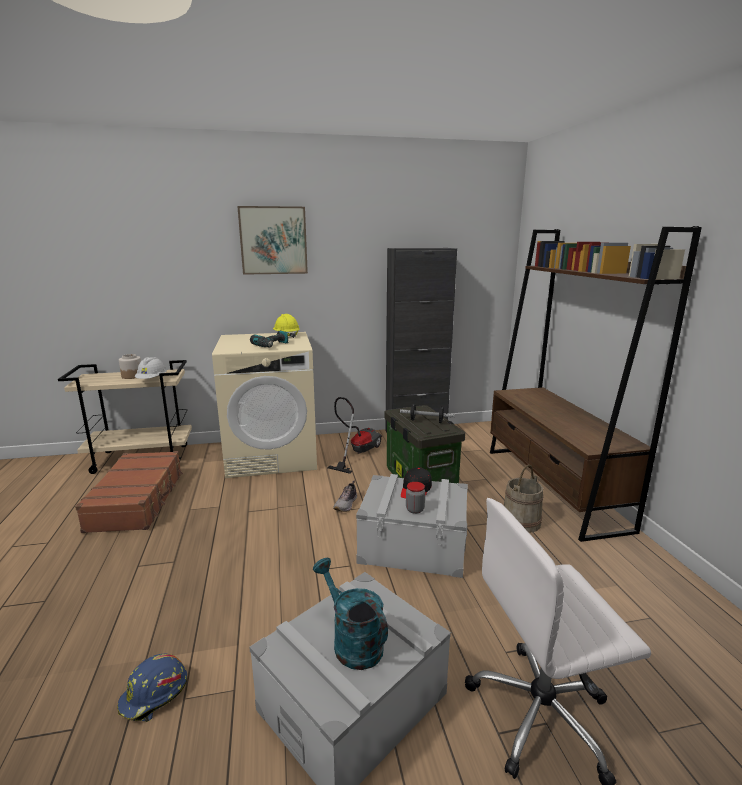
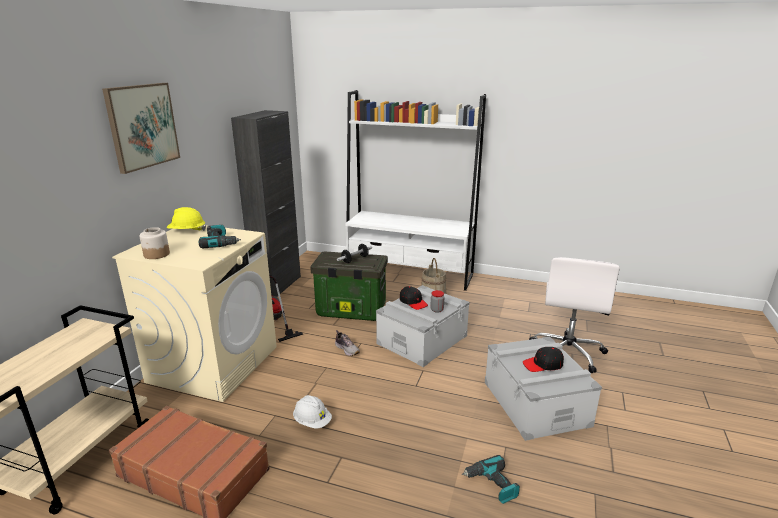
camera: 60 degrees left, 5 degrees up
(132, 376) = (48, 354): jar -> jar (156, 254)
(152, 380) = (95, 341): white hard hat -> white hard hat (312, 421)
(154, 695) = (491, 485): blue hard hat -> power drill
(352, 641) = (543, 364): turquoise watering can -> black cap
(552, 487) = (409, 273): brown bookcase -> white bookcase

